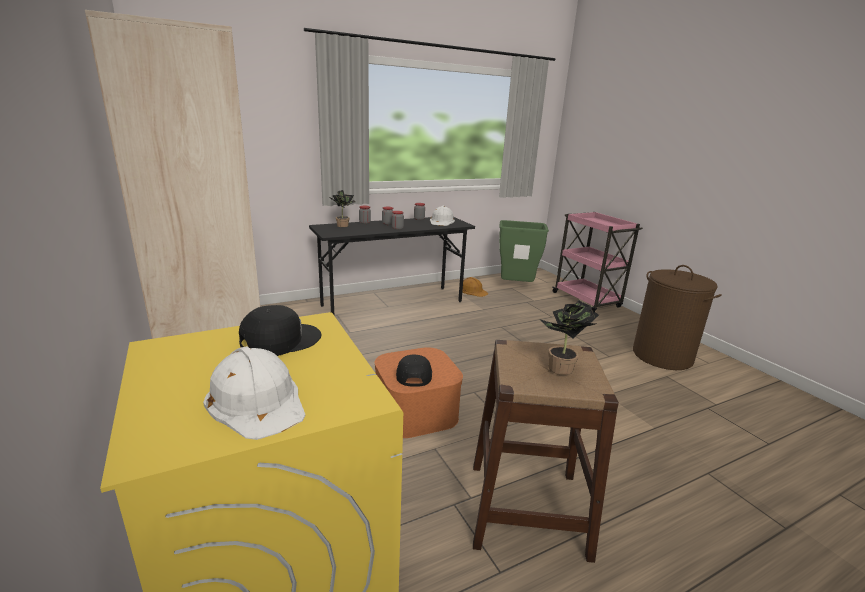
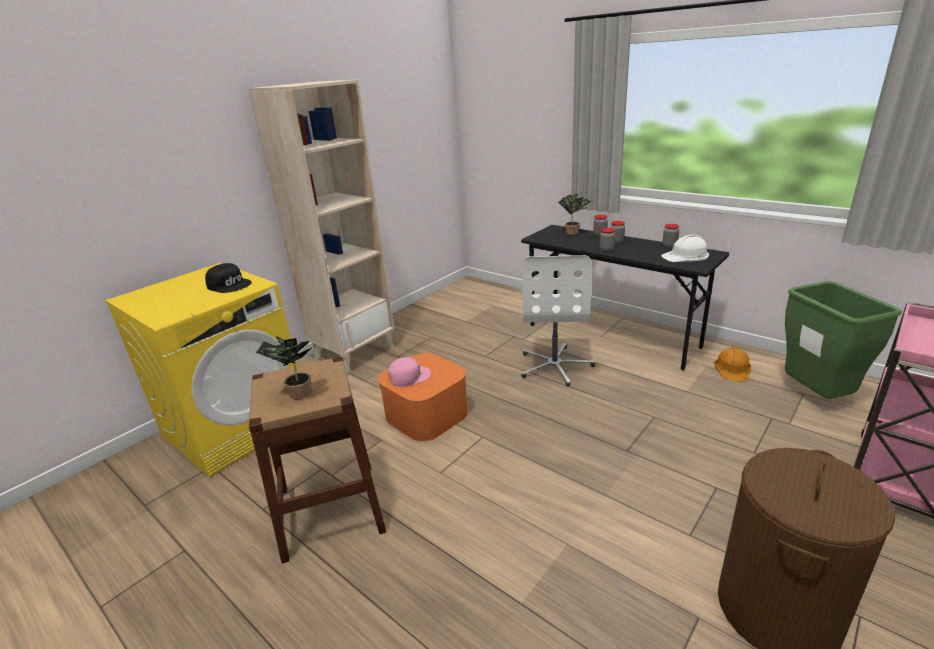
camera: 70 degrees right, 5 degrees up
(257, 401) = (162, 300): white hard hat -> none
(407, 334) = (555, 366): none -> white office chair
(413, 374) = (409, 376): black cap -> pink cap

